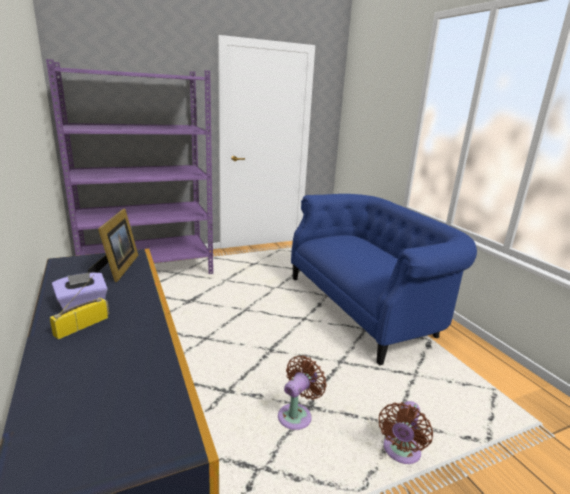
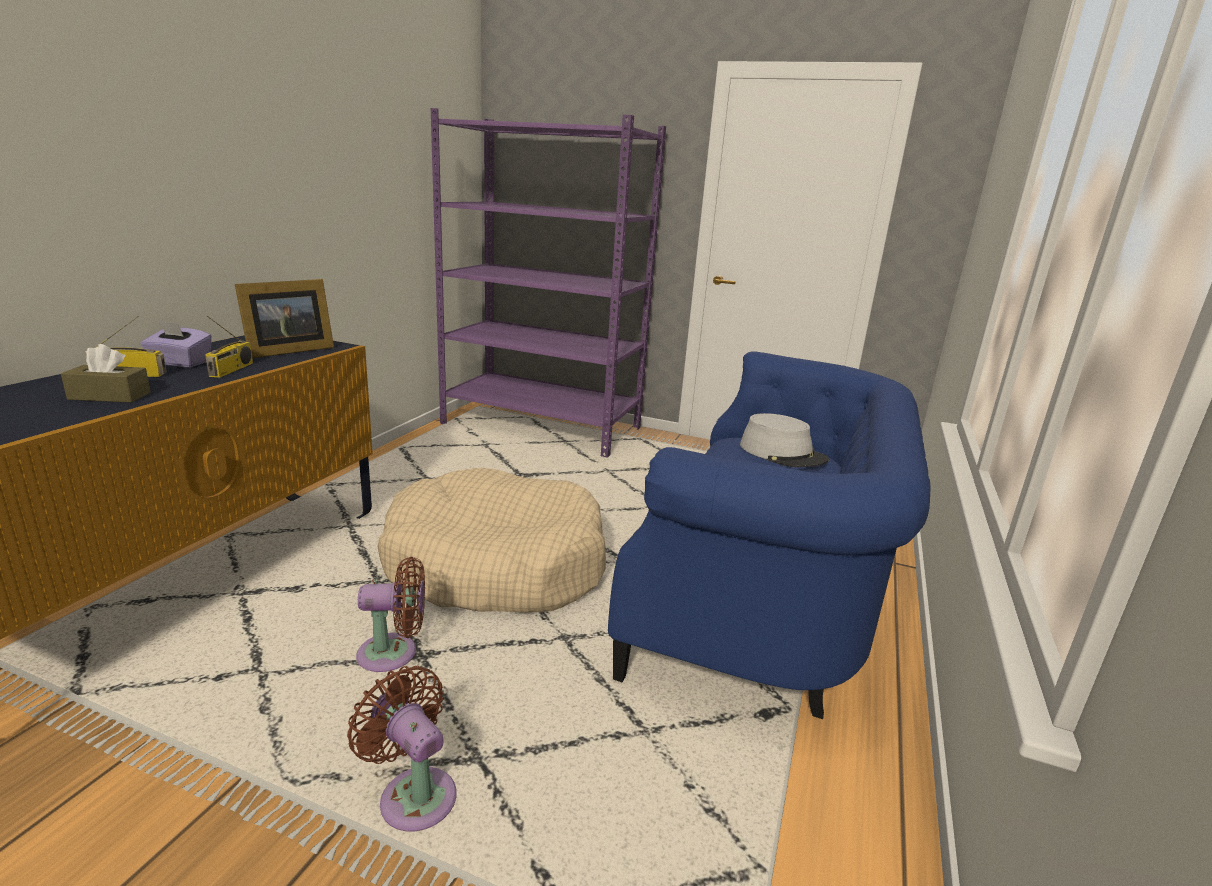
camera: 45 degrees right, 0 degrees up
(129, 343) = (109, 396): none -> brown tissue box
(135, 293) = (231, 370): none -> radio
(260, 350) = (495, 564): none -> beige dog bed
(346, 240) = (783, 453): none -> grey hat
(400, 452) = (414, 794): brown fan -> brown fan turned 60 degrees clockwise

